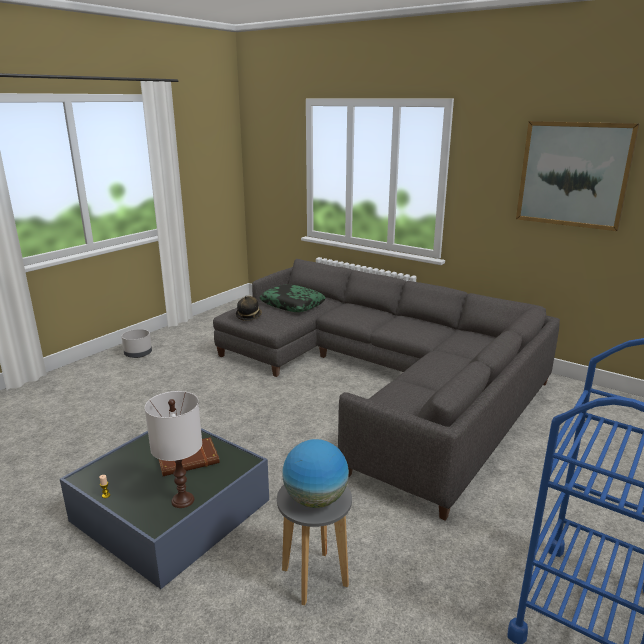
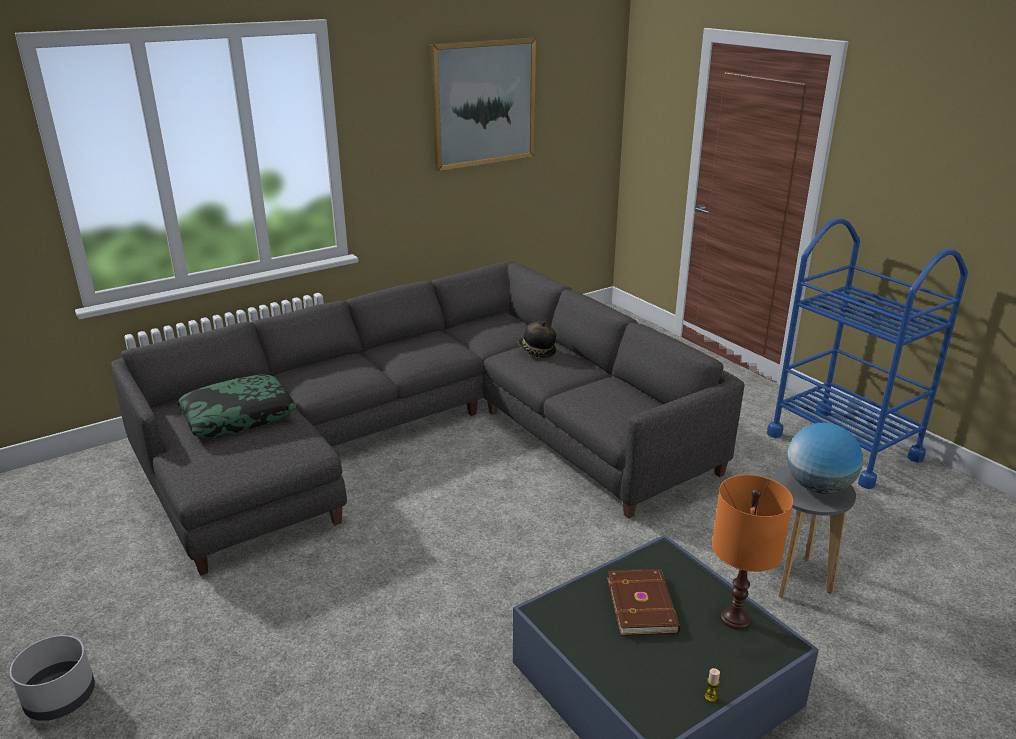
camera: 70 degrees left, 5 degrees up
(183, 500) = (736, 618): white table lamp -> orange table lamp
(249, 316) = (238, 466): hat -> hat (536, 351)

